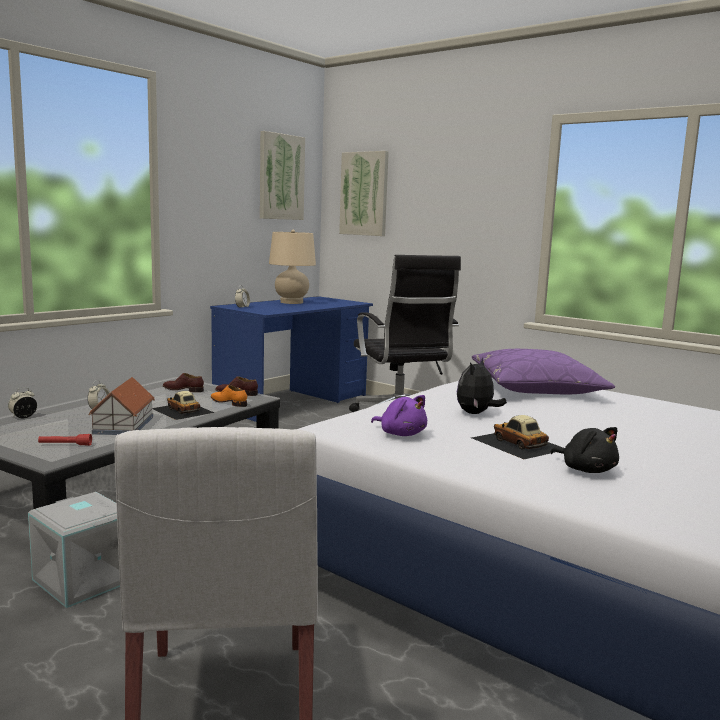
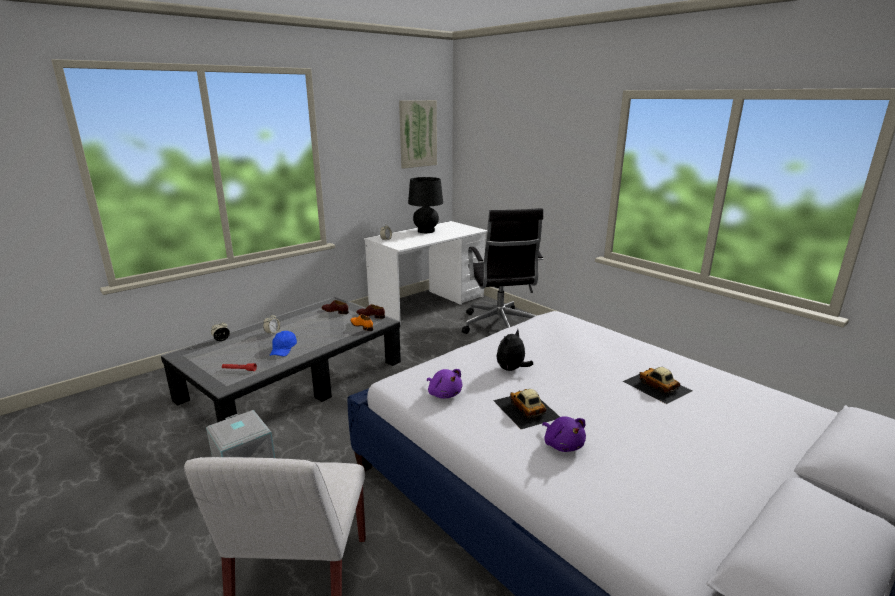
camera: 10 degrees right, 10 degrees up
(124, 425) = (283, 349): toy house -> blue cap
(182, 410) = (327, 334): toy car -> toy car (657, 386)
(291, 302) = (426, 231): beige table lamp -> black table lamp
(293, 402) = (428, 303): blue desk -> white desk
(364, 194) = (482, 144): picture -> none
(536, 388) = (574, 336): purple pillow -> none
(586, 469) = (562, 444): black plush toy -> purple plush toy

